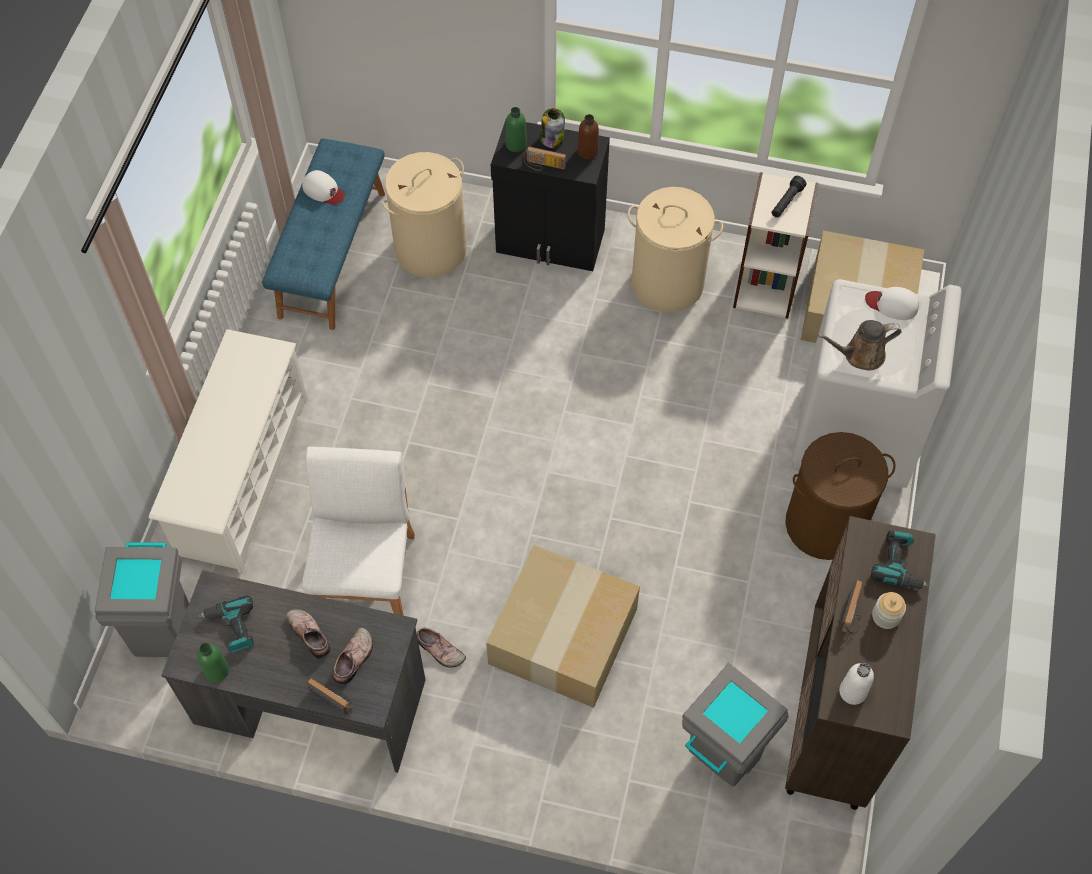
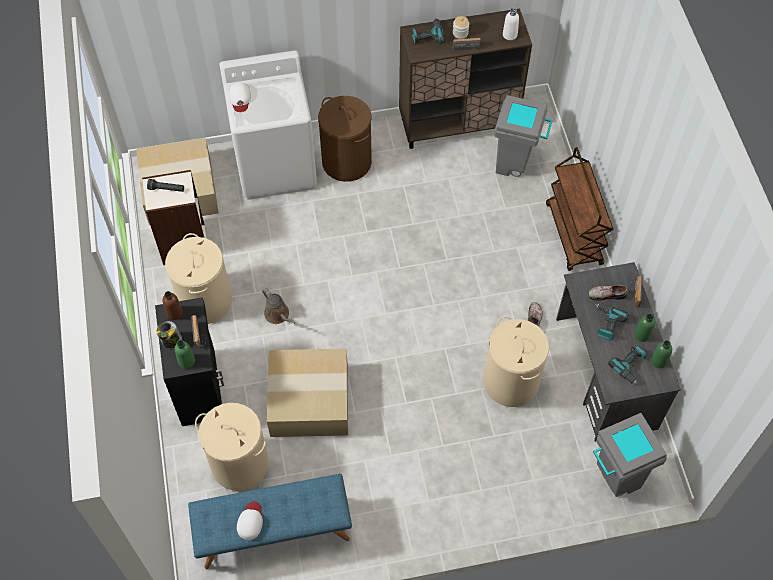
camera: 115 degrees left, 0 degrees up
(242, 475) = (484, 493): white shoe rack -> none
(266, 671) = (642, 335): none -> green bottle
(310, 634) = (606, 323): shoe -> power drill
(366, 574) = (510, 382): white chair -> beige laundry basket
(550, 781) = (574, 235): none -> brown cart
(564, 638) = (489, 260): cardboard box -> cardboard box (310, 399)
(860, 355) = (285, 103): brown watering can -> brown watering can (278, 315)

